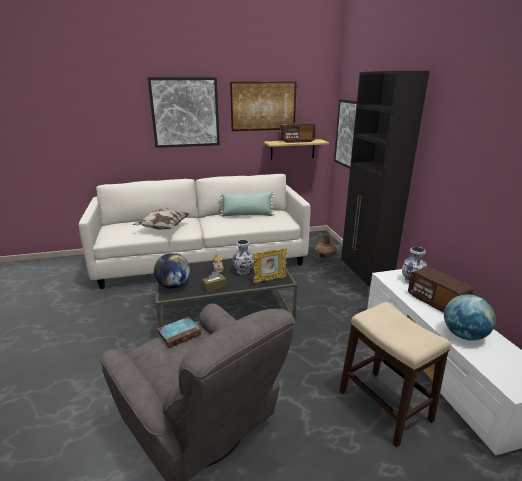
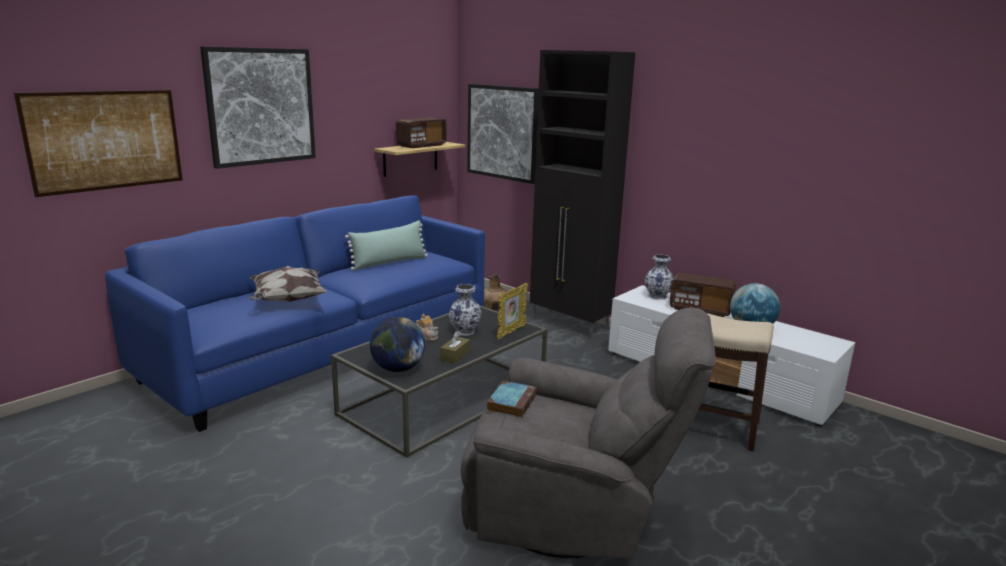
camera: 35 degrees left, 5 degrees down
(203, 259) = (325, 349): white sofa -> blue sofa
(263, 106) = (371, 94): picture -> picture (105, 140)

